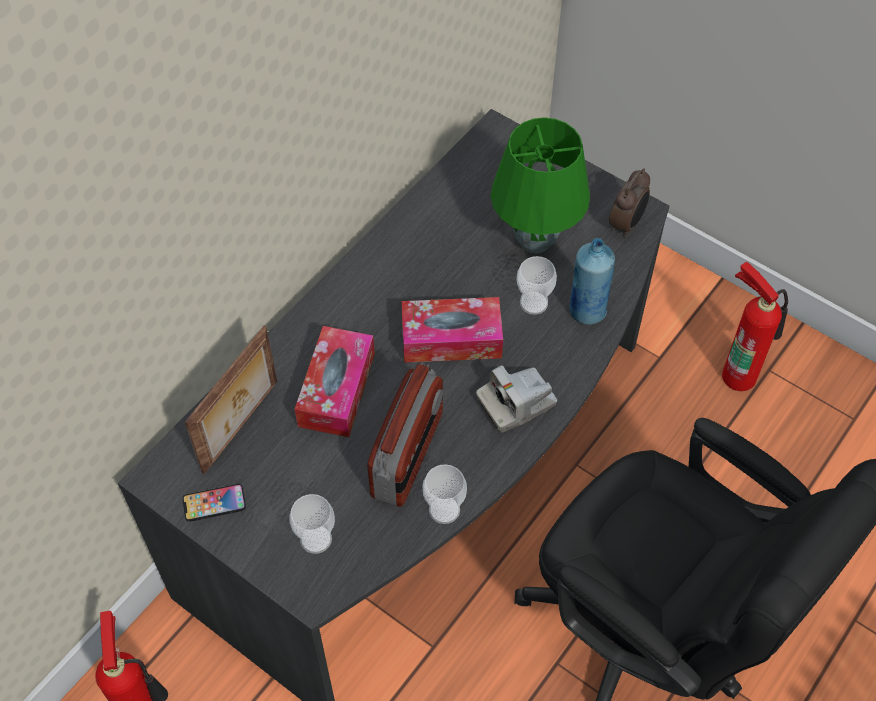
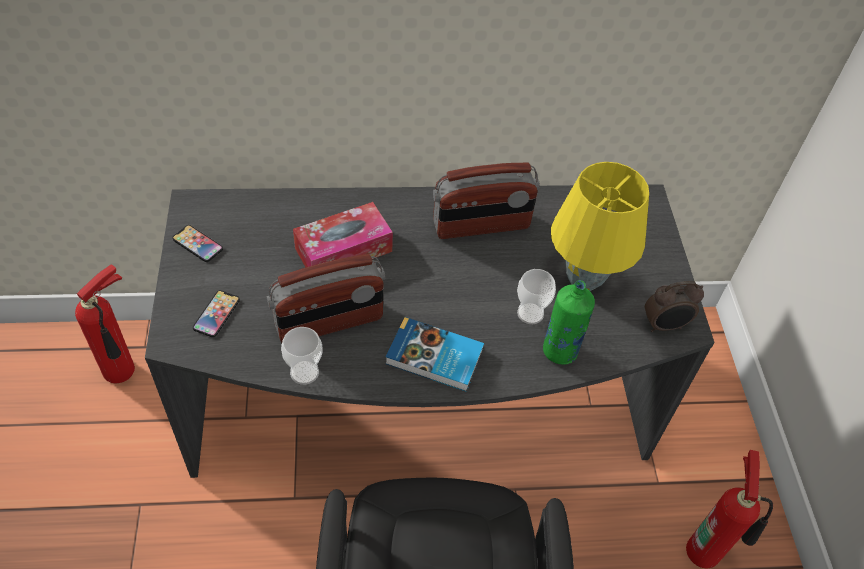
camera: 45 degrees right, 5 degrees down
(242, 427) = (267, 221): picture frame -> none
(316, 539) = (216, 314): cup -> phone
(410, 267) = (481, 226): none -> radio
(451, 339) = (448, 285): tissue box -> none
(516, 403) = (434, 358): camera -> book
(536, 241) = (584, 281): green table lamp -> yellow table lamp
(587, 310) = (560, 350): blue bottle -> green bottle

